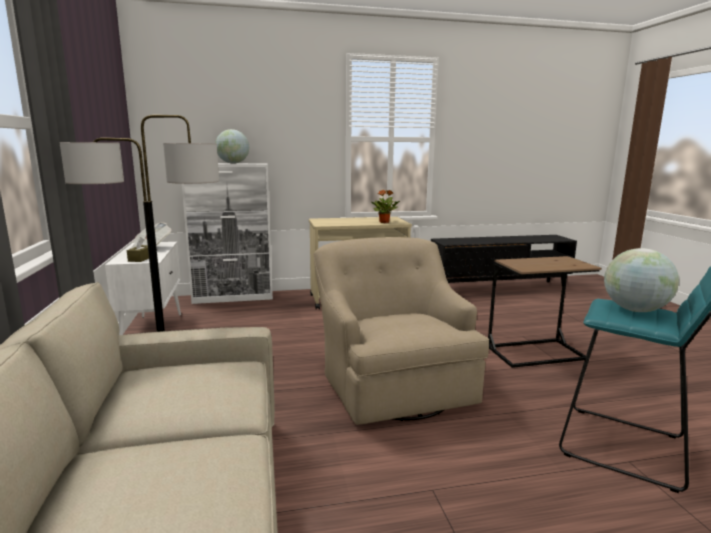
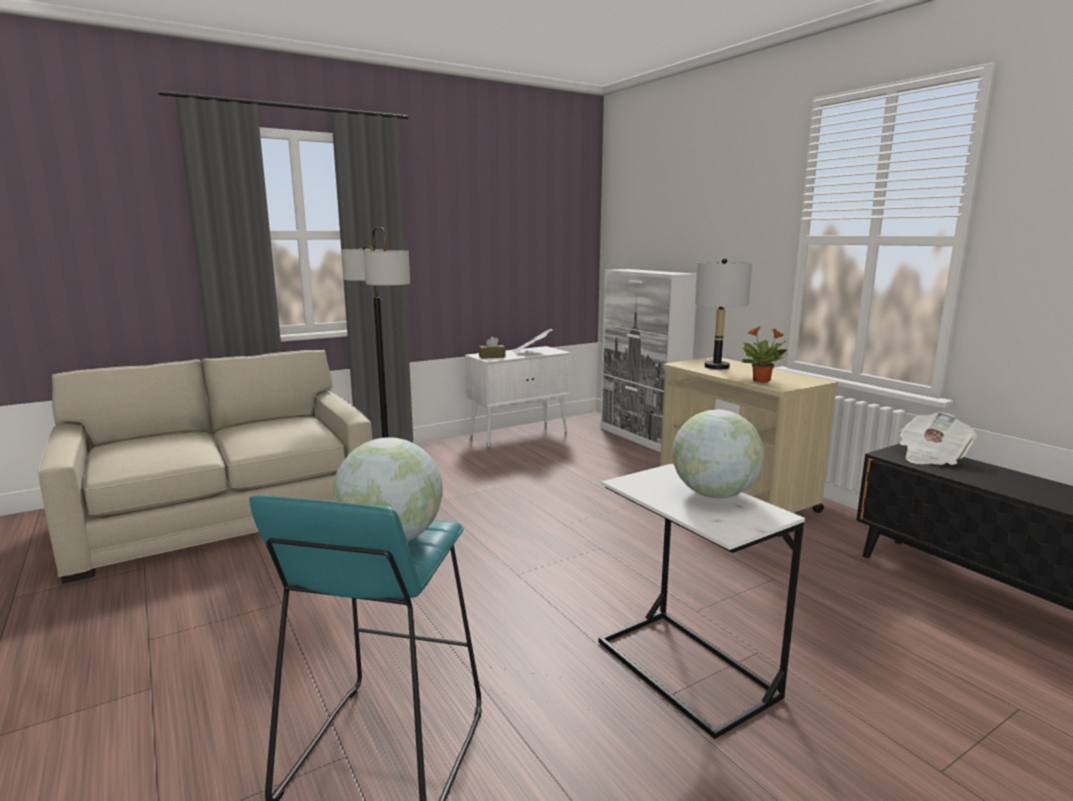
camera: 70 degrees right, 0 degrees up
(233, 163) = (655, 271): globe -> globe (714, 494)
(340, 222) = (717, 367): none -> grey table lamp
(393, 383) = (485, 556): beige armchair -> none
(453, 240) = (931, 457): none -> newspaper
(536, 353) = (686, 668): brown side table -> white side table

